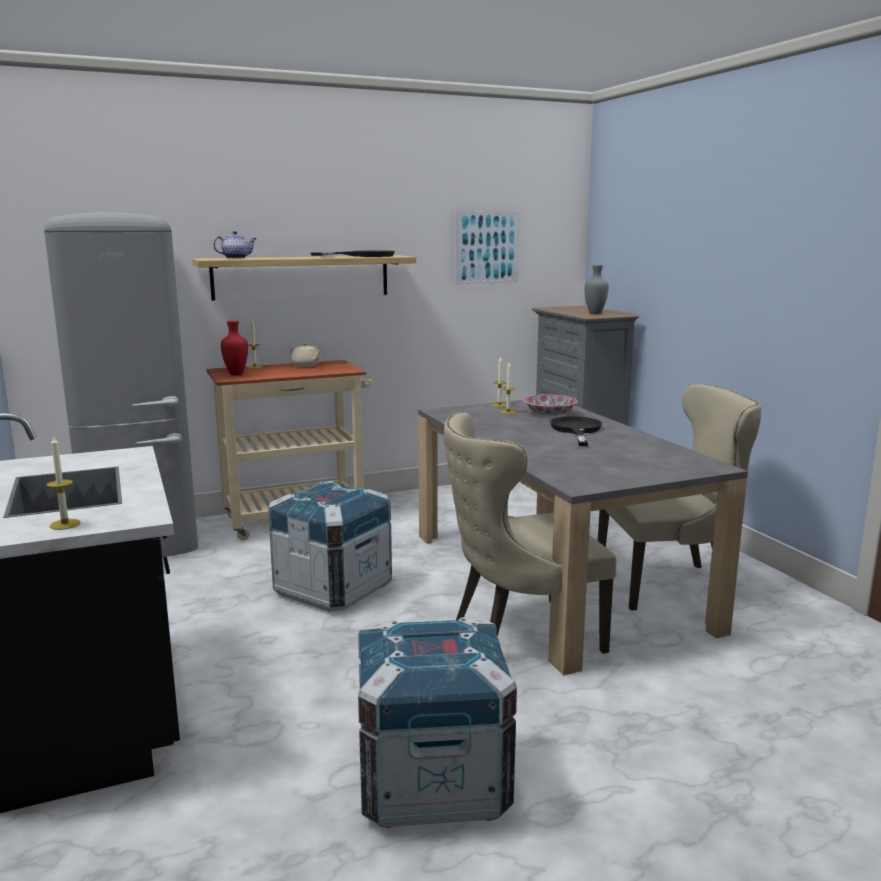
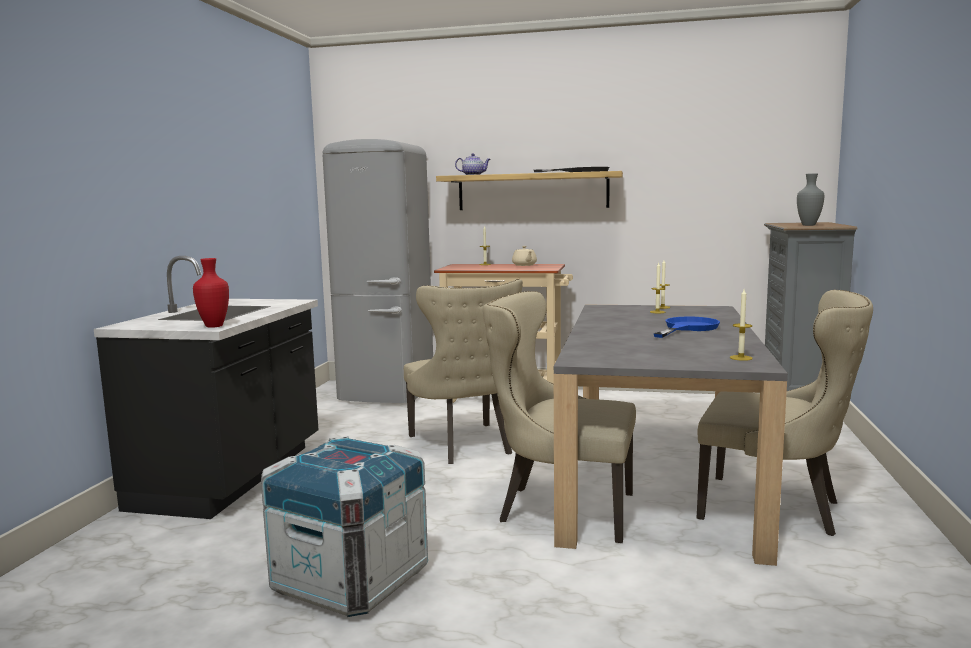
camera: 35 degrees right, 5 degrees down
(65, 524) = (172, 325): candle -> candle (741, 358)
(235, 374) = (459, 267): red vase -> red vase (214, 326)
(333, 589) = (465, 445): crate -> beige chair
(487, 247) = (715, 163): picture -> none
(550, 414) = (693, 316): bowl -> none
(576, 430) = (687, 328): black frying pan -> blue frying pan

